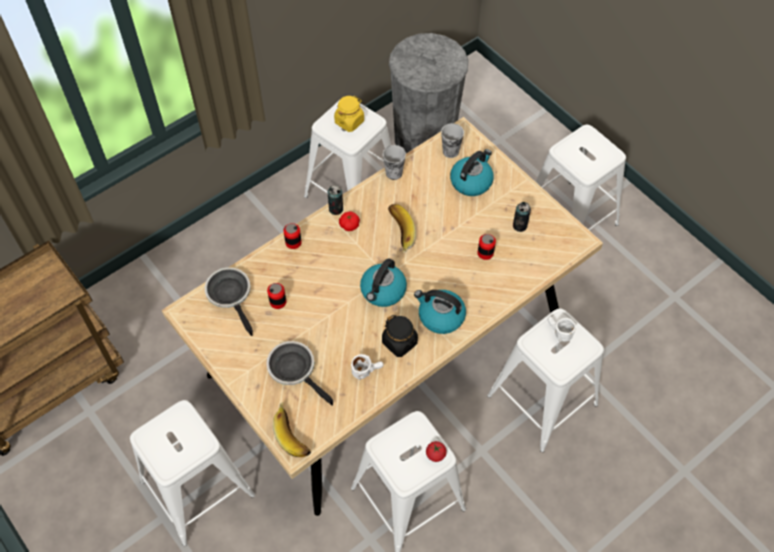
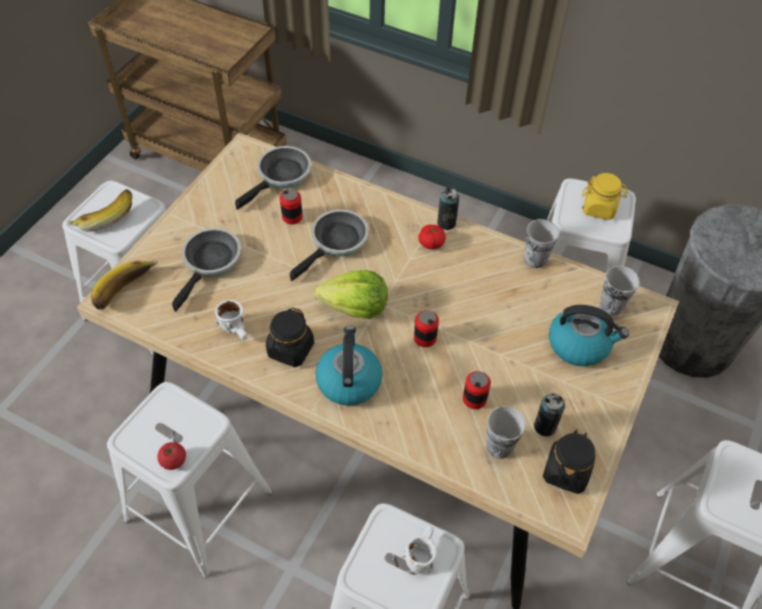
camera: 65 degrees right, 5 degrees down
(293, 242) = (377, 202): can -> can (425, 338)
(318, 282) = (337, 243): none -> frying pan
(383, 291) = (355, 307): kettle -> lettuce
(398, 233) = (449, 294): banana -> banana (104, 216)
(523, 254) = (499, 446): none -> cup
(553, 229) = (566, 471): none -> black jar

